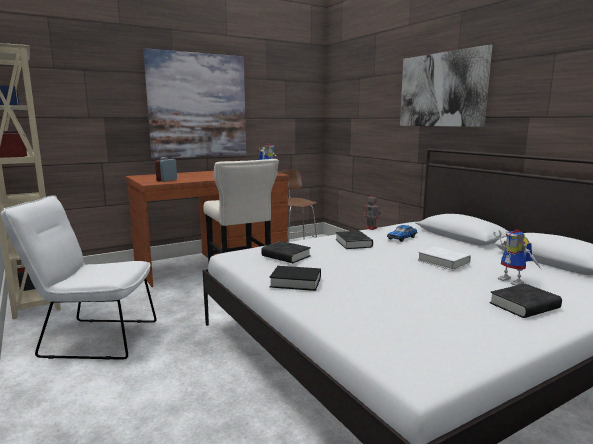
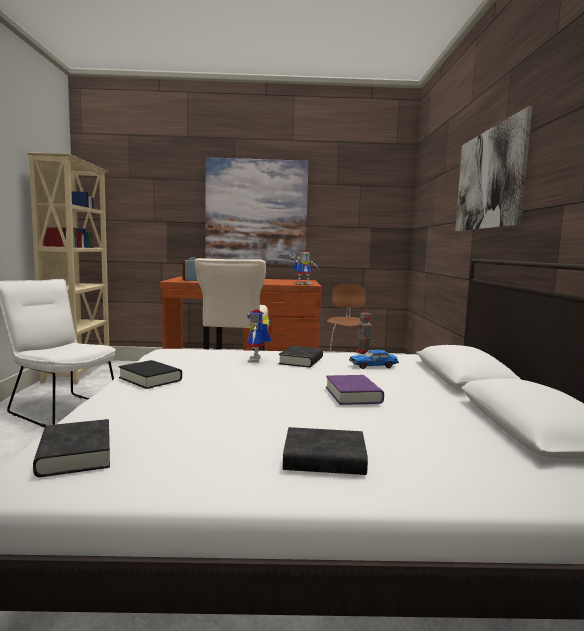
camera: 30 degrees right, 5 degrees down
(286, 256) = (199, 358): black book -> black book (75, 454)
(443, 262) = (353, 395): white book -> purple book
(514, 281) = (393, 433): toy robot -> toy robot (258, 360)

